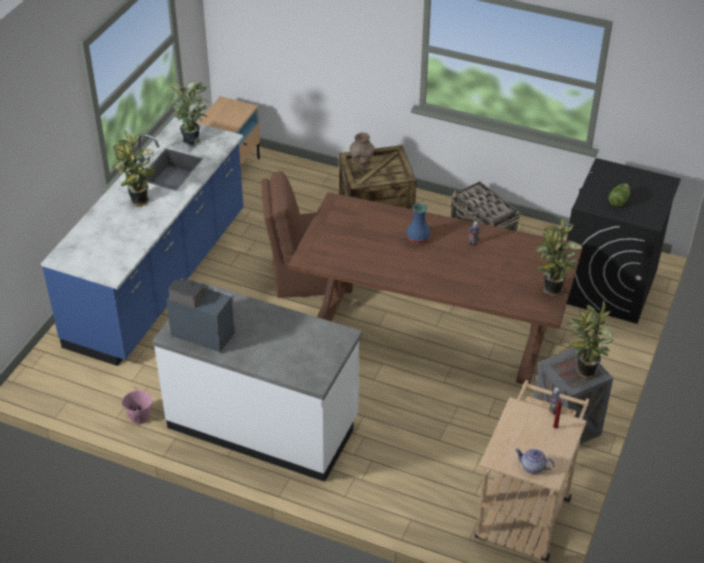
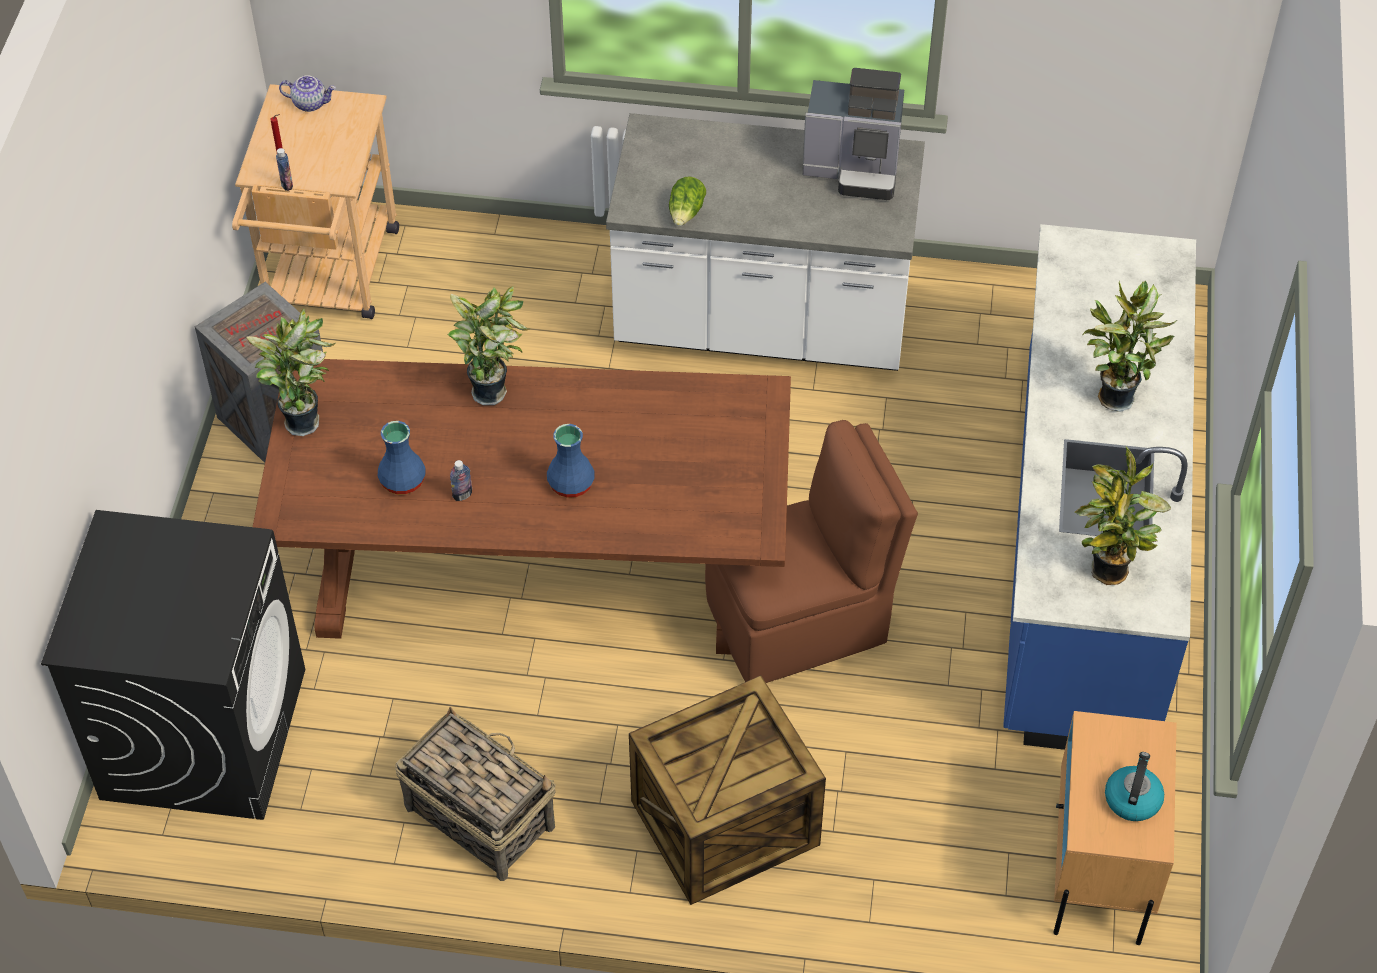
camera: 165 degrees right, 10 degrees up
(139, 417) = (959, 293): pink bucket -> none
(222, 114) = (1132, 799): none -> kettle
(361, 165) = (764, 763): brown vase -> none
(502, 254) = (403, 481): none -> blue vase
(584, 372) = (242, 324): potted plant -> potted plant (492, 390)
(618, 200) = (177, 570): lettuce -> lettuce (686, 212)

